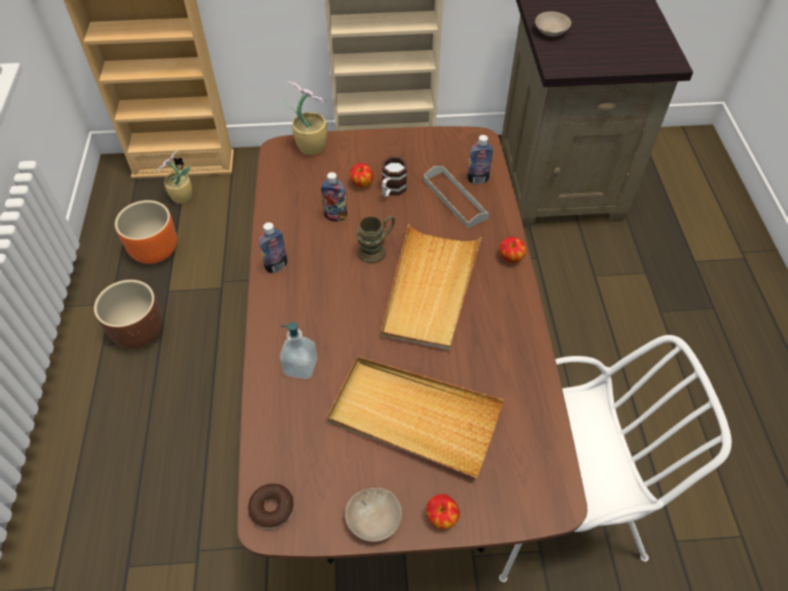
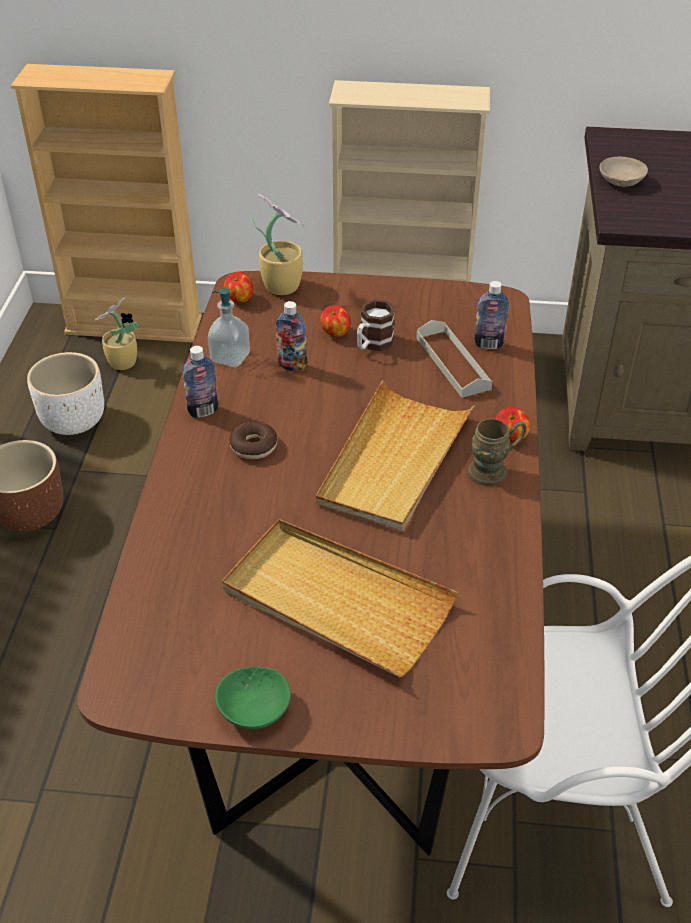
camera: 10 degrees right, 10 degrees down
(154, 250) = (73, 420): orange planter -> white planter
(272, 508) = (127, 677): donut -> donut (253, 446)
(300, 366) = (205, 525): soap dispenser -> soap dispenser (230, 357)
(373, 521) = (253, 710): beige bowl -> green bowl
(376, 250) = (335, 408): brown mug -> brown mug (494, 470)
(441, 517) = (343, 720): apple -> apple (239, 299)

